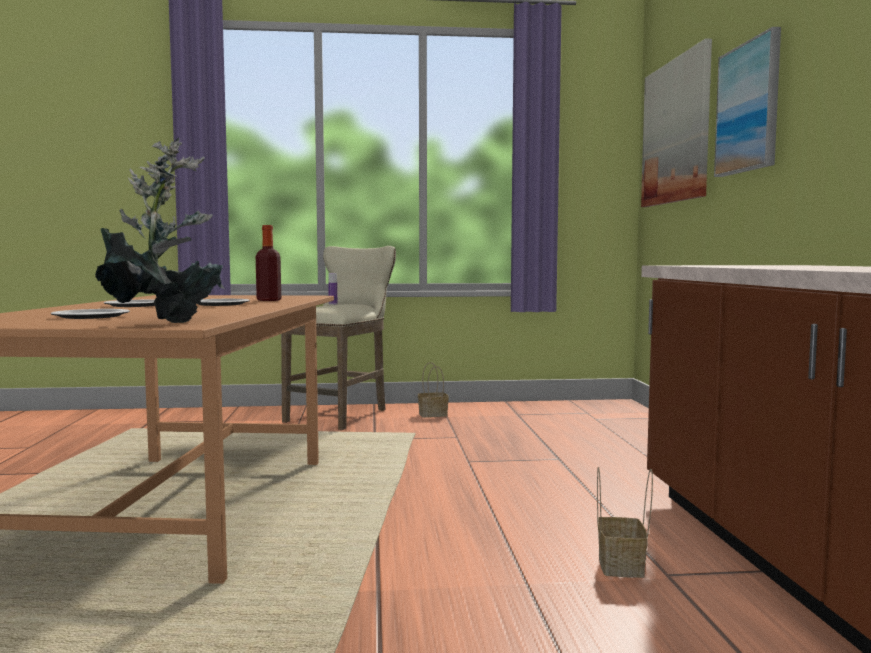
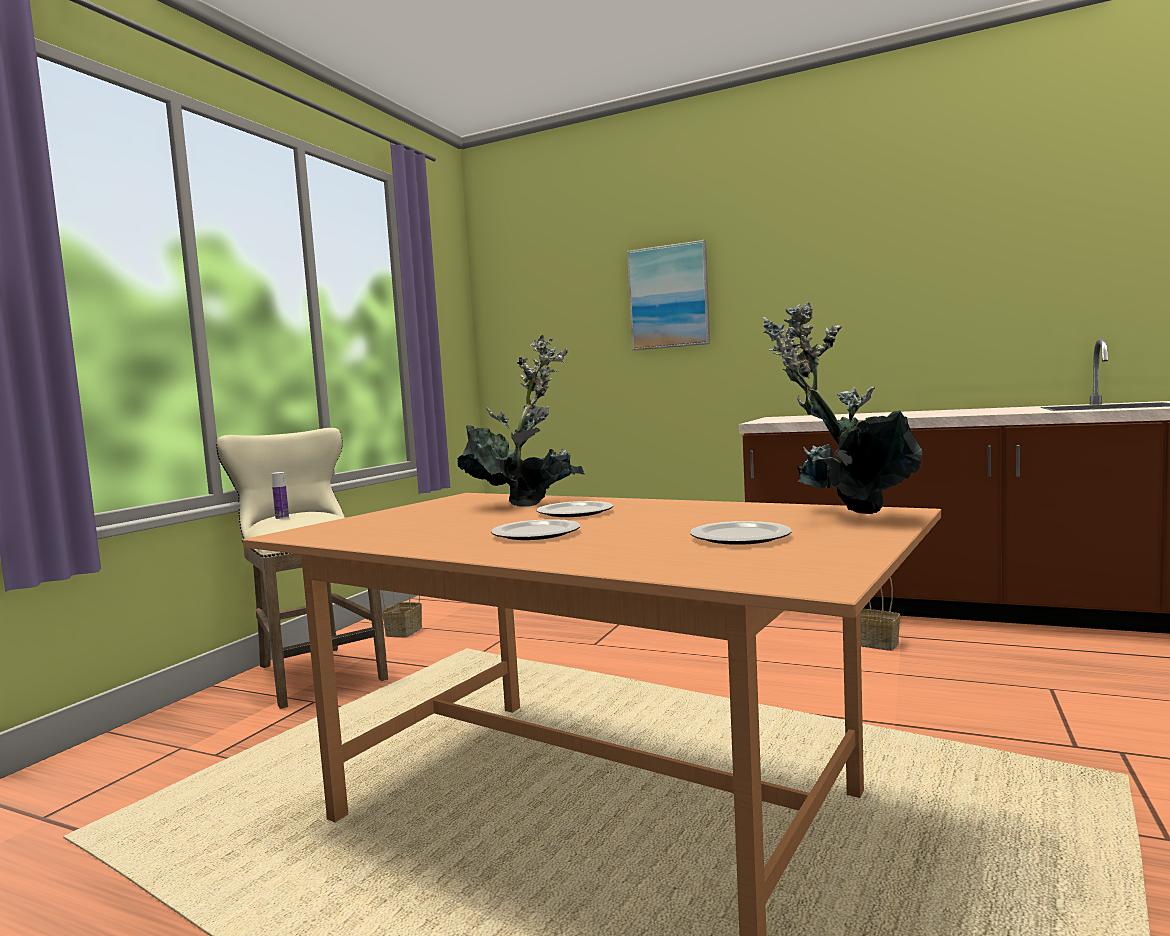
camera: 60 degrees left, 0 degrees up
(269, 300) = (527, 503): bottle -> potted plant
(676, 132) = (551, 306): picture -> none

